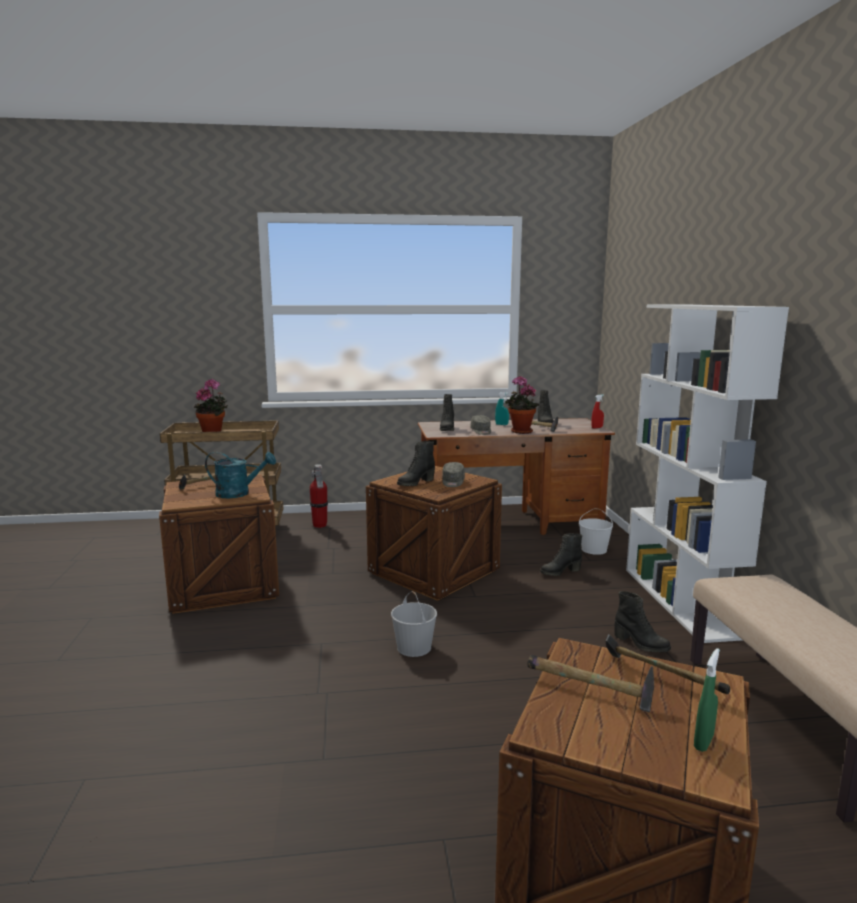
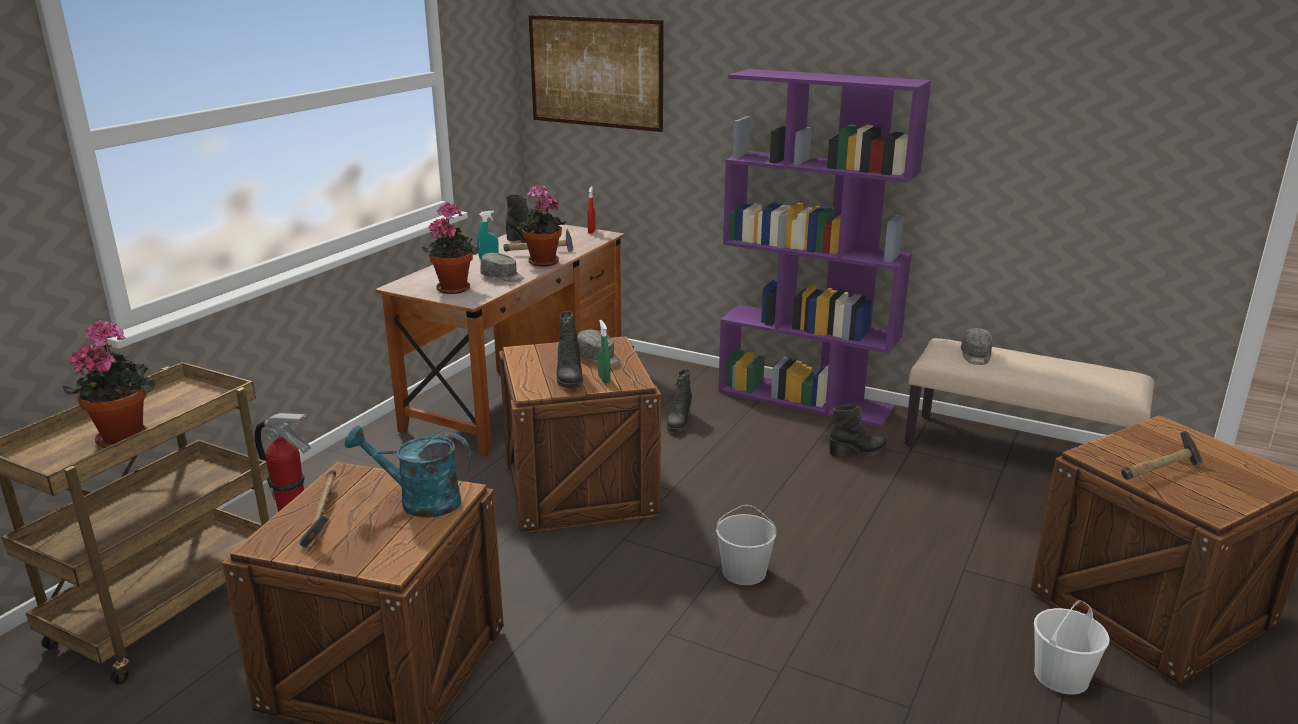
camera: 55 degrees left, 10 degrees up
(239, 493) = (419, 501): turquoise watering can -> turquoise watering can turned 120 degrees counterclockwise
(447, 429) = (454, 288): black boot -> potted plant
(594, 549) = (653, 383): white bucket -> white bucket (1061, 675)
(627, 313) = (595, 72): none -> picture
(659, 678) = (1150, 441): hammer -> none
(680, 601) = (805, 399): white bookcase -> purple bookcase
(703, 742) = (1241, 462): green spray bottle -> green spray bottle (604, 379)
(765, 594) = (975, 356): none -> grey cap

